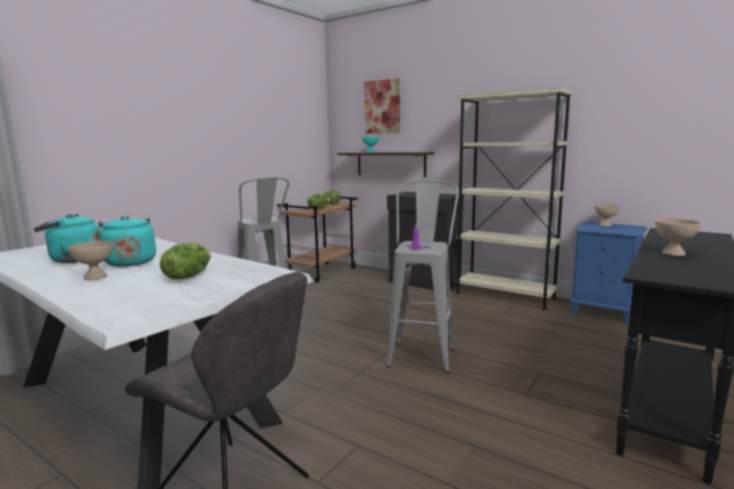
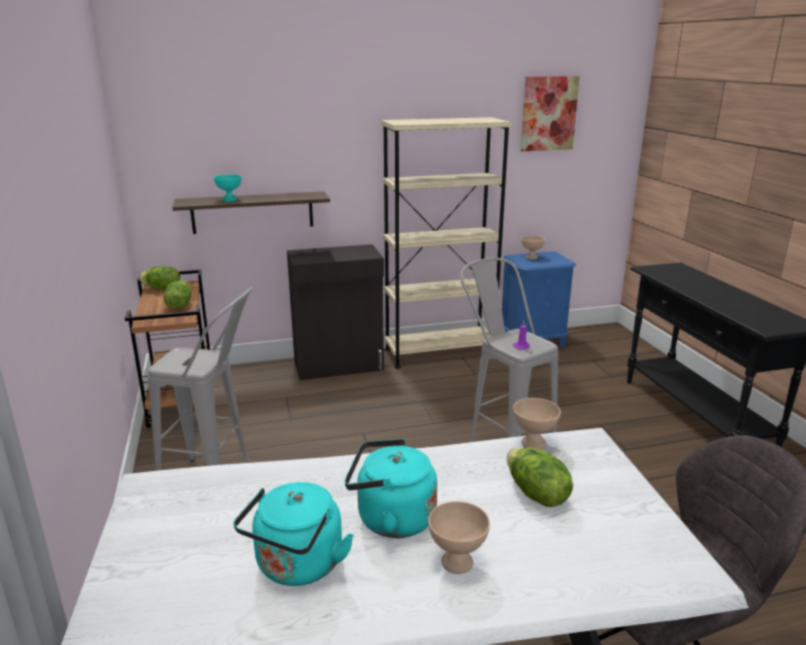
camera: 50 degrees left, 10 degrees up
(382, 107) = (230, 127): picture -> picture (548, 113)
(673, 253) = (720, 299): beige bowl -> beige bowl (532, 443)

